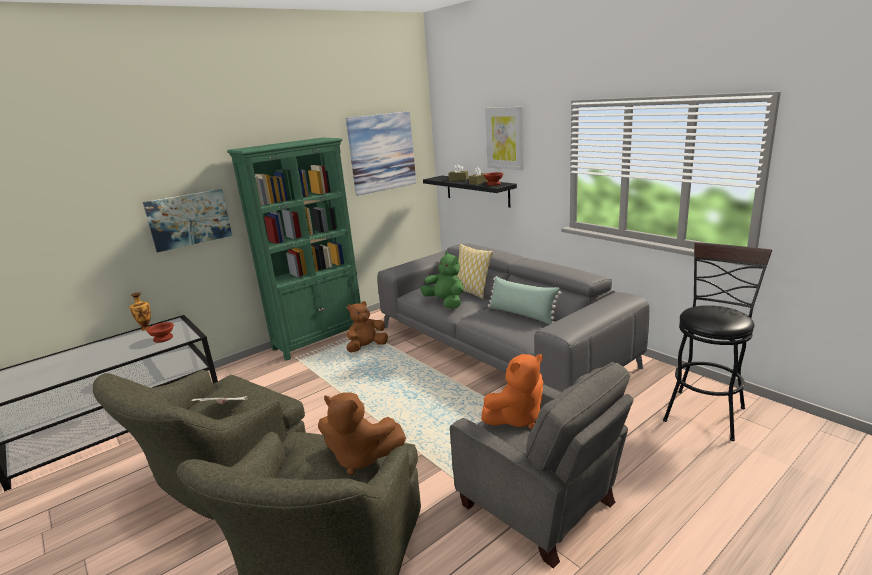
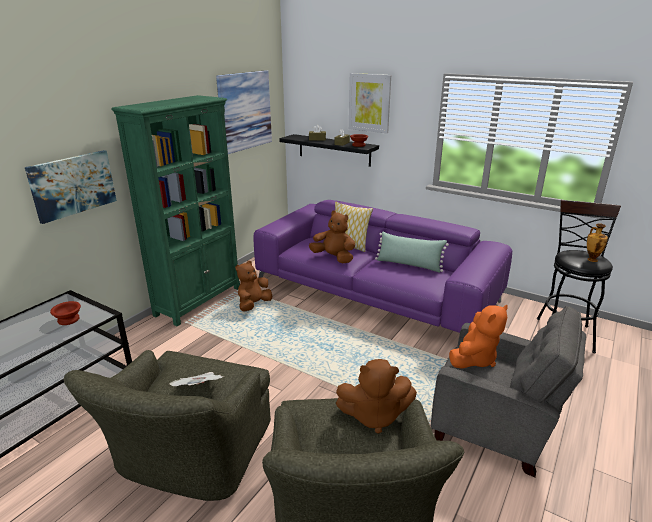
camera: 20 degrees left, 5 degrees up
(146, 328) = (34, 309): vase -> vase (591, 259)
(446, 303) = (334, 258): green plush toy -> brown plush toy
(498, 345) = (375, 292): grey sofa -> purple sofa

